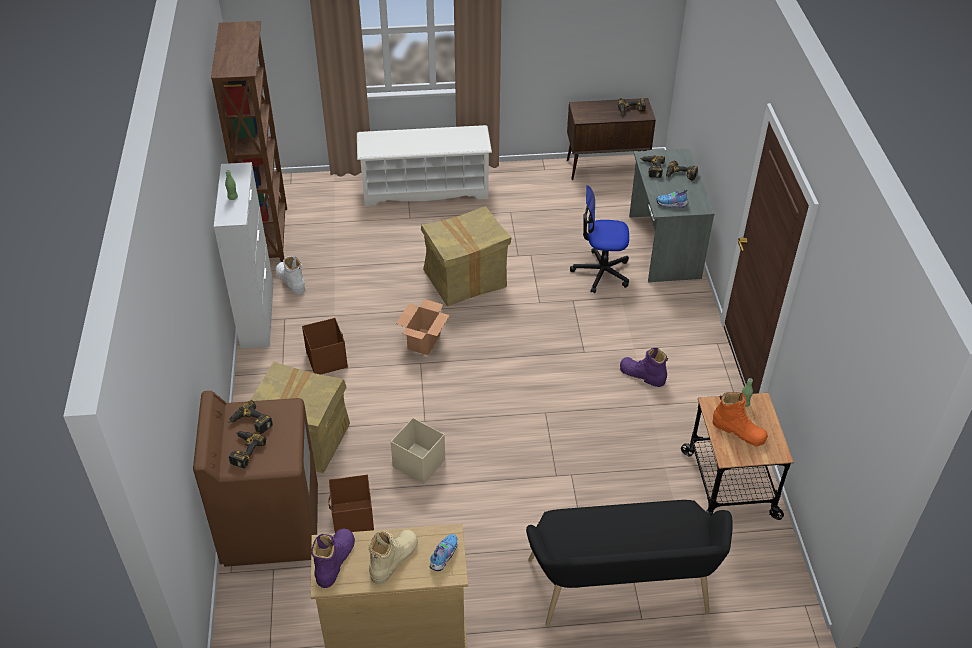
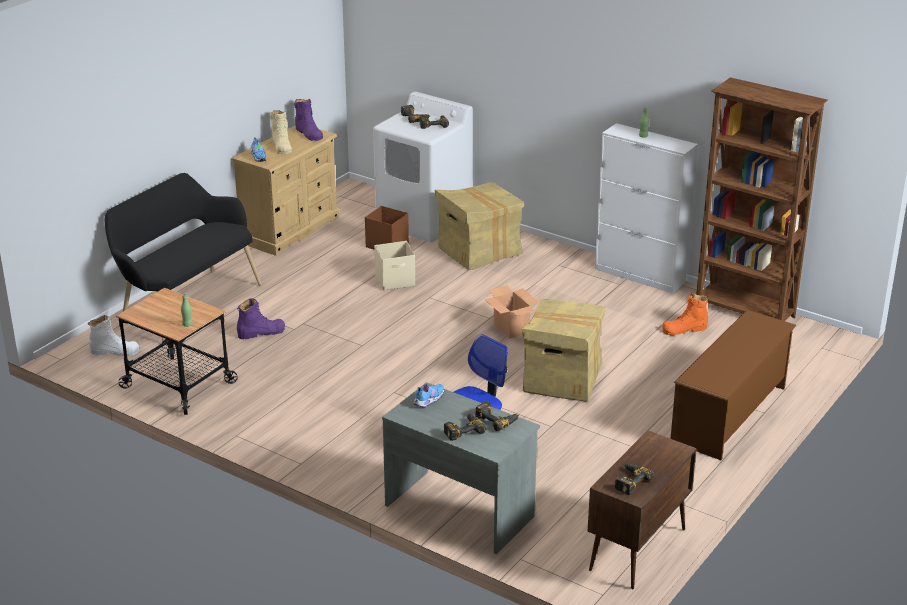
camera: 130 degrees right, 15 degrees down
(270, 525) = (424, 221): brown washing machine -> white washing machine
(290, 281) = (665, 301): white boot -> white boot (115, 351)
(327, 359) = (548, 285): brown storage box -> none
(425, 189) = (729, 414): white shoe rack -> brown shoe rack
(642, 375) = (329, 406): purple boot -> purple boot (261, 332)
(739, 431) = (173, 309): orange boot -> orange boot (684, 329)

